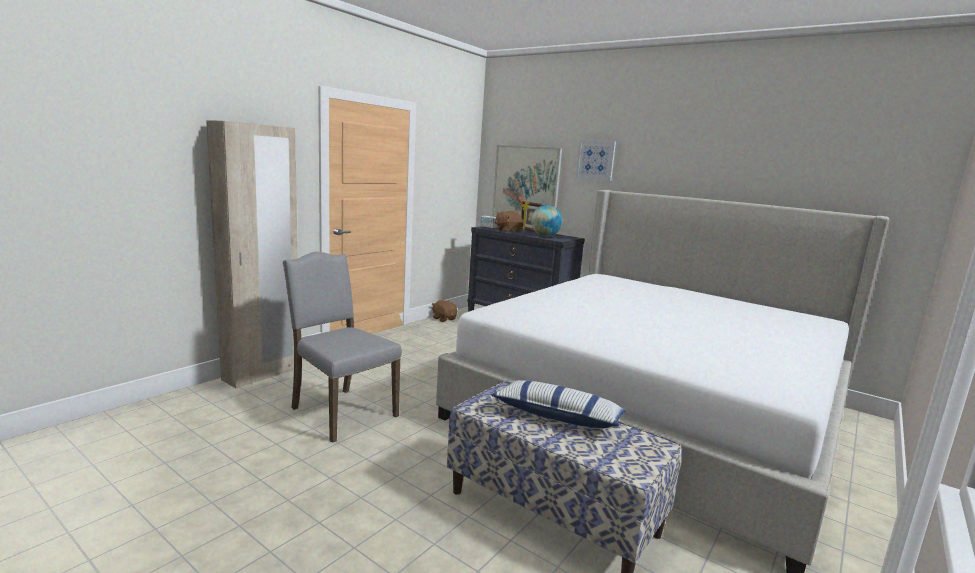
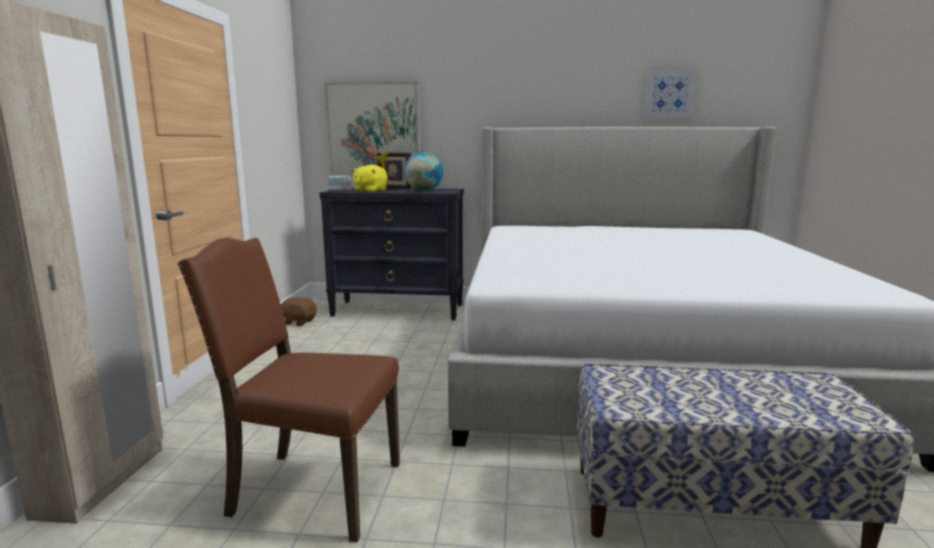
camera: 30 degrees left, 0 degrees up
(341, 412) = (312, 490): grey chair -> brown chair
(507, 230) = (370, 191): brown plush toy -> yellow plush toy
(557, 416) = (702, 385): pillow -> none
(596, 160) = (464, 93): picture -> picture (669, 94)

